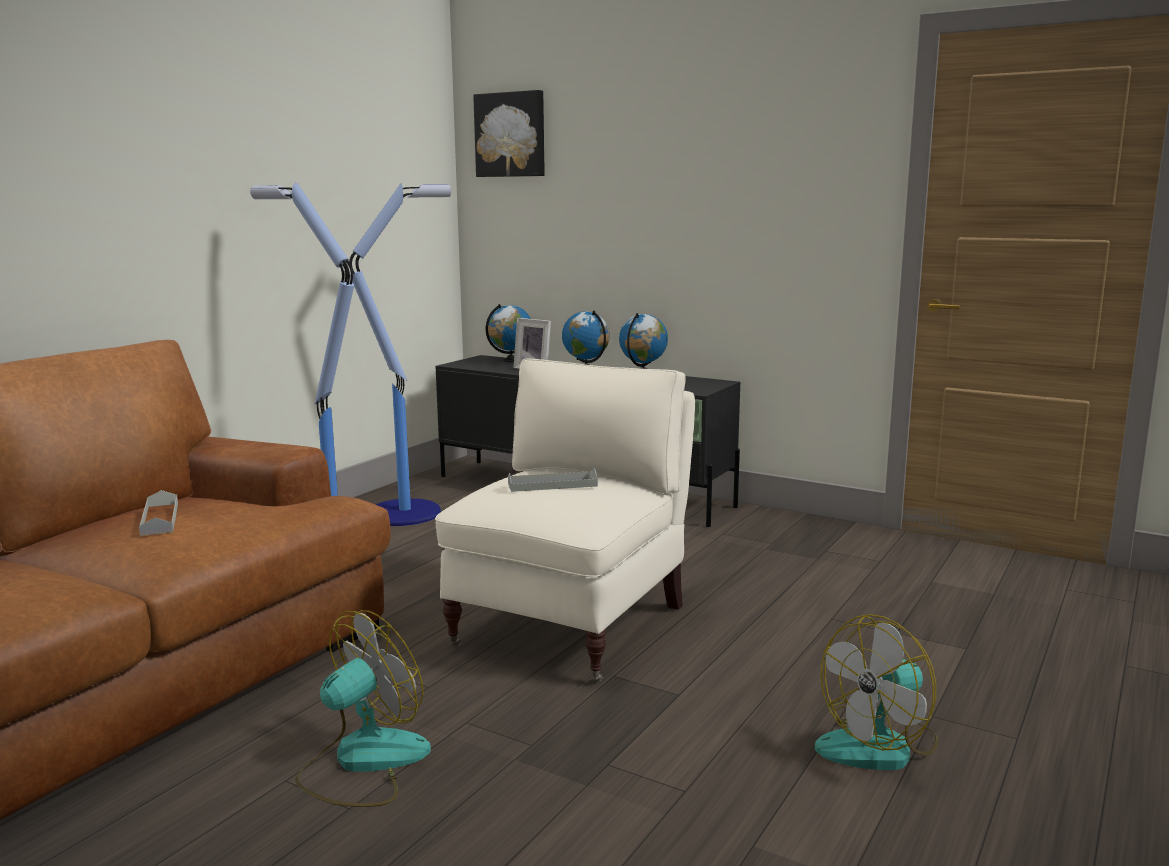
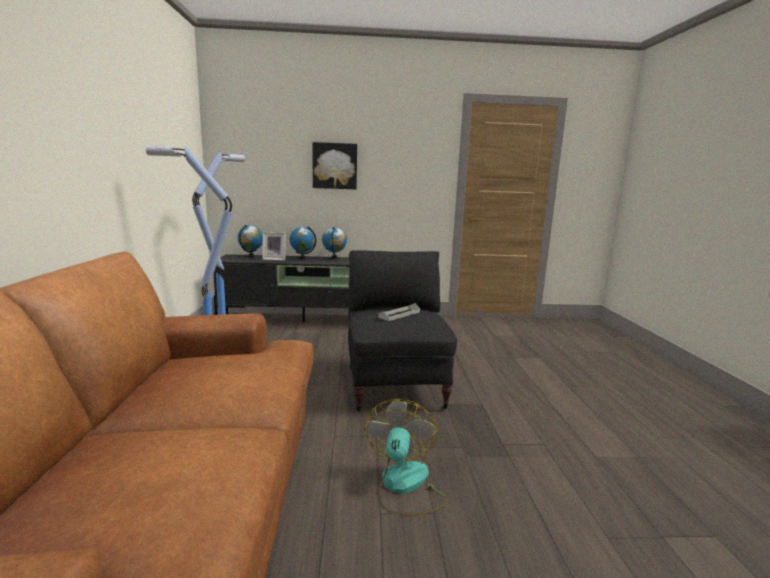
camera: 35 degrees left, 0 degrees up
(160, 519) = (210, 375): grey tray -> none
(511, 135) = (243, 129): picture -> picture (335, 166)
(574, 623) = (395, 385): beige armchair -> black armchair
(879, 745) = (570, 402): fan -> none

